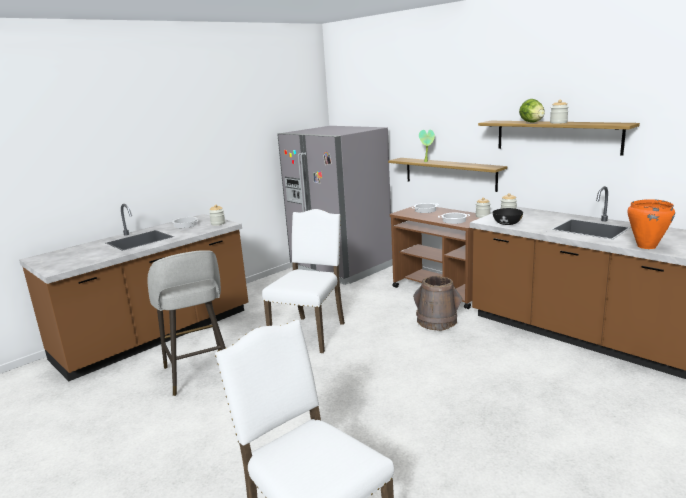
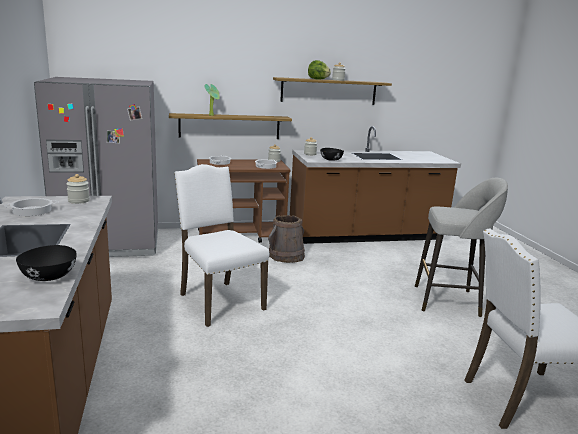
camera: 60 degrees left, 0 degrees up
(92, 260) = (49, 276): none -> black bowl
(199, 374) = (205, 383): grey stool -> grey stool (449, 301)
(646, 246) = (425, 160): orange cooking pot -> none

